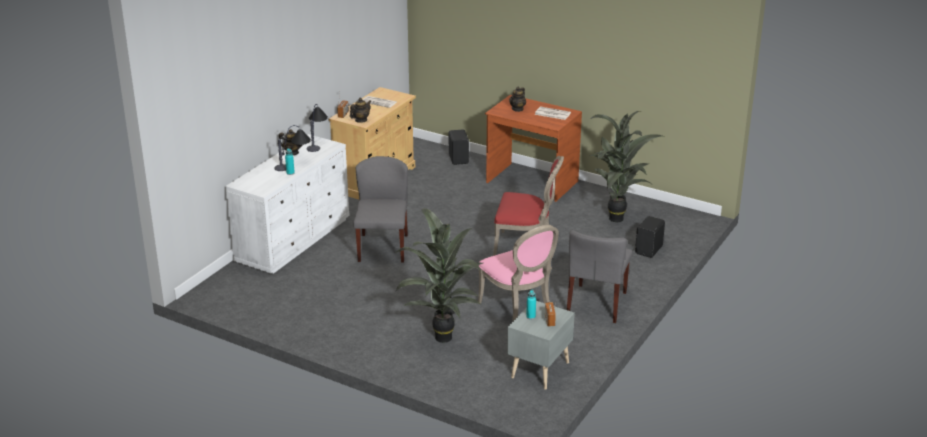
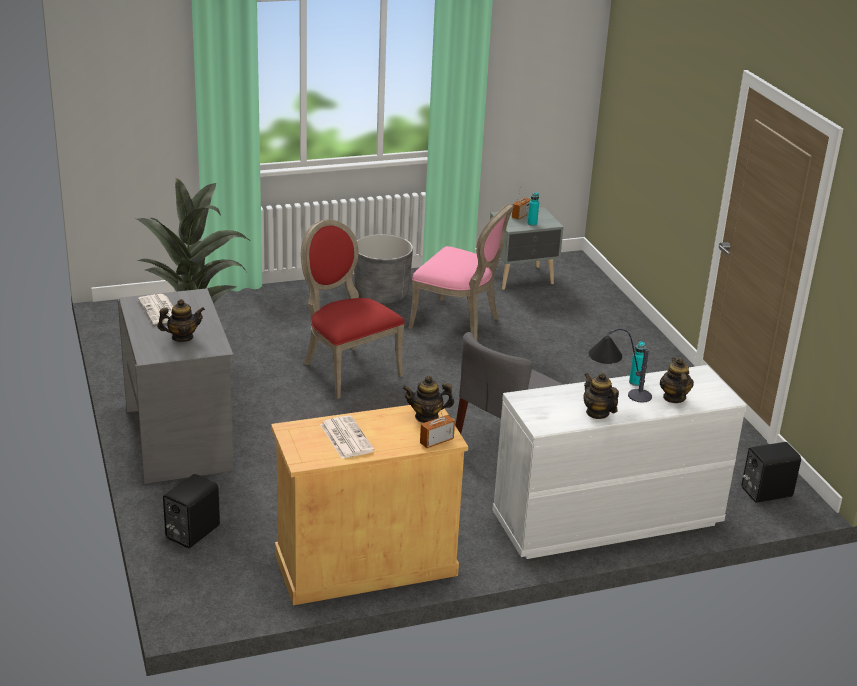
camera: 140 degrees left, 0 degrees up
(264, 174) = (674, 398): none -> teapot
(317, 142) = (540, 413): table lamp -> none
(441, 340) = (573, 333): potted plant -> none
(519, 309) = (459, 322): pink chair -> pink chair turned 105 degrees clockwise
(531, 182) = (180, 440): brown desk -> grey desk
(597, 304) = (381, 294): grey chair -> grey planter
(649, 250) = (236, 307): black speaker -> black speaker (765, 492)

